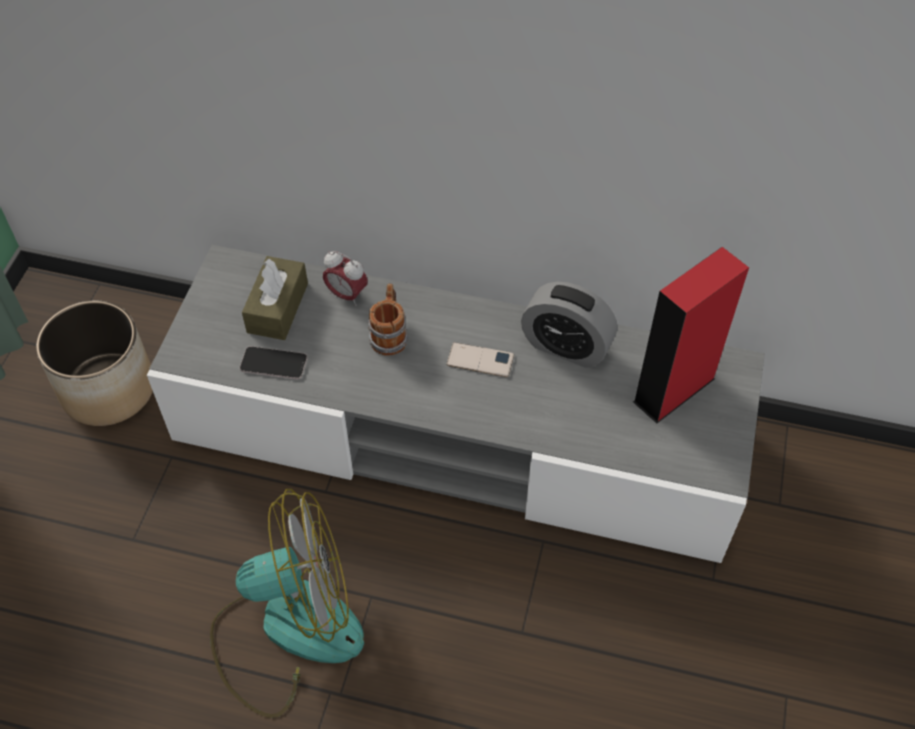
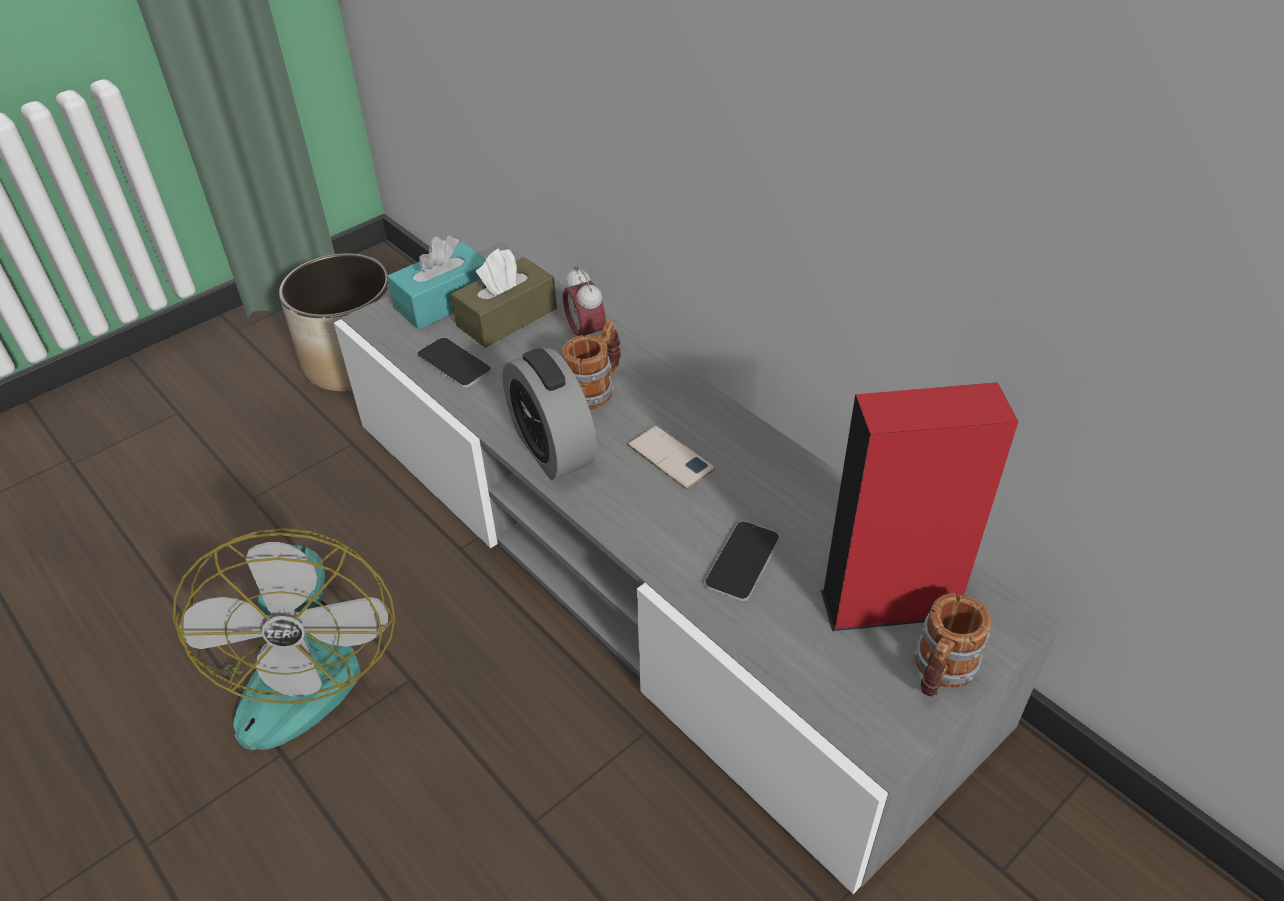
camera: 35 degrees right, 10 degrees down
(217, 316) = (444, 301): none -> turquoise tissue box
(287, 630) = (301, 663): fan -> fan turned 60 degrees clockwise
(566, 346) = (786, 490): alarm clock -> alarm clock (552, 448)
(577, 407) = (742, 561): none -> phone
(726, 416) = (940, 672): none -> mug

